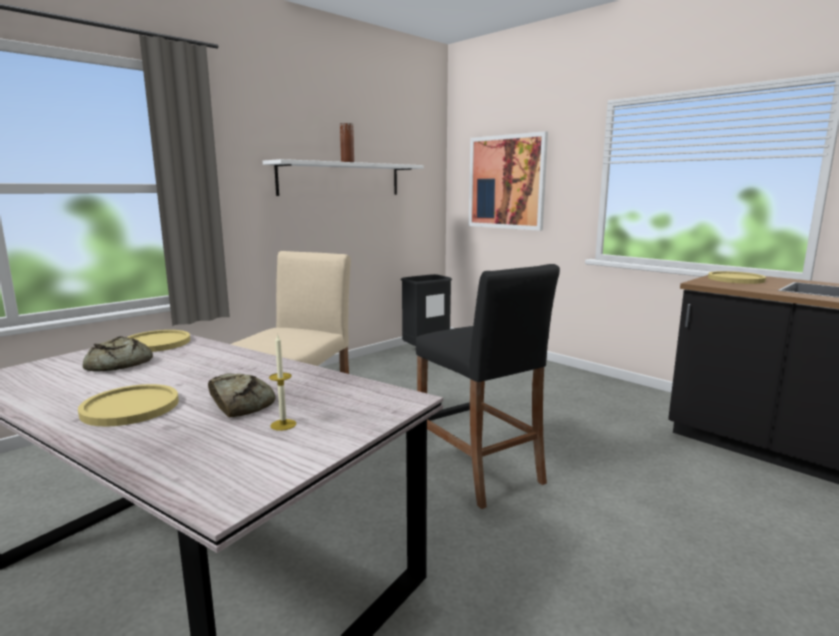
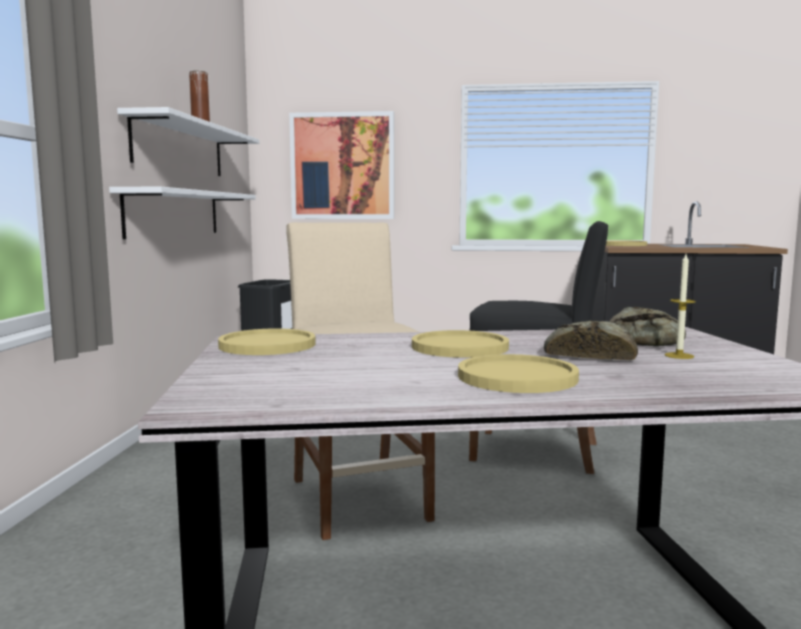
camera: 40 degrees left, 5 degrees down
(117, 364) = (321, 363): bread -> bread (648, 340)
(216, 371) = (460, 347): none -> yellow plate
(330, 227) = (174, 213): none -> white shelf

